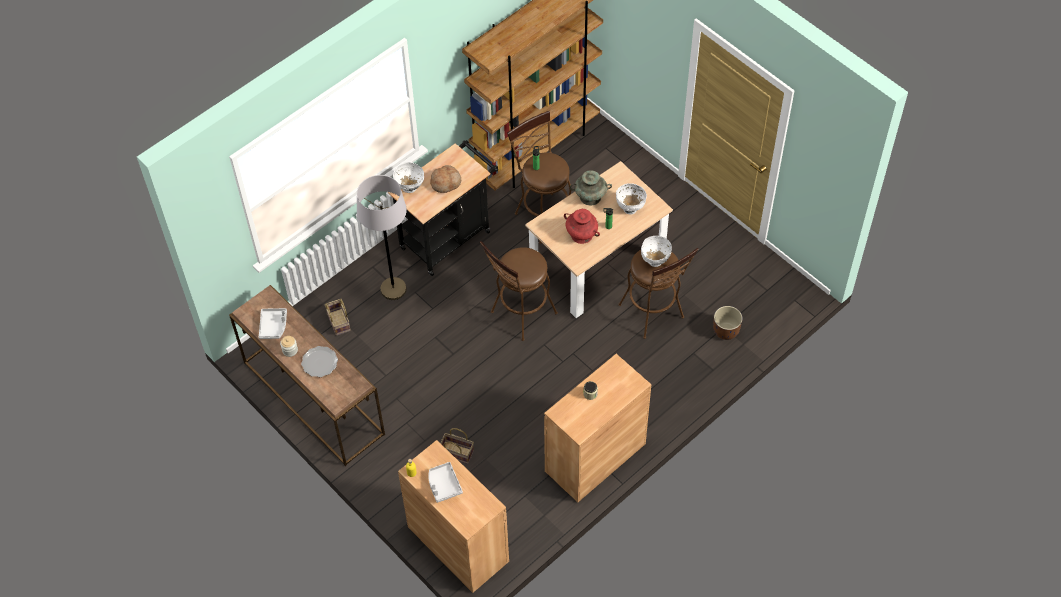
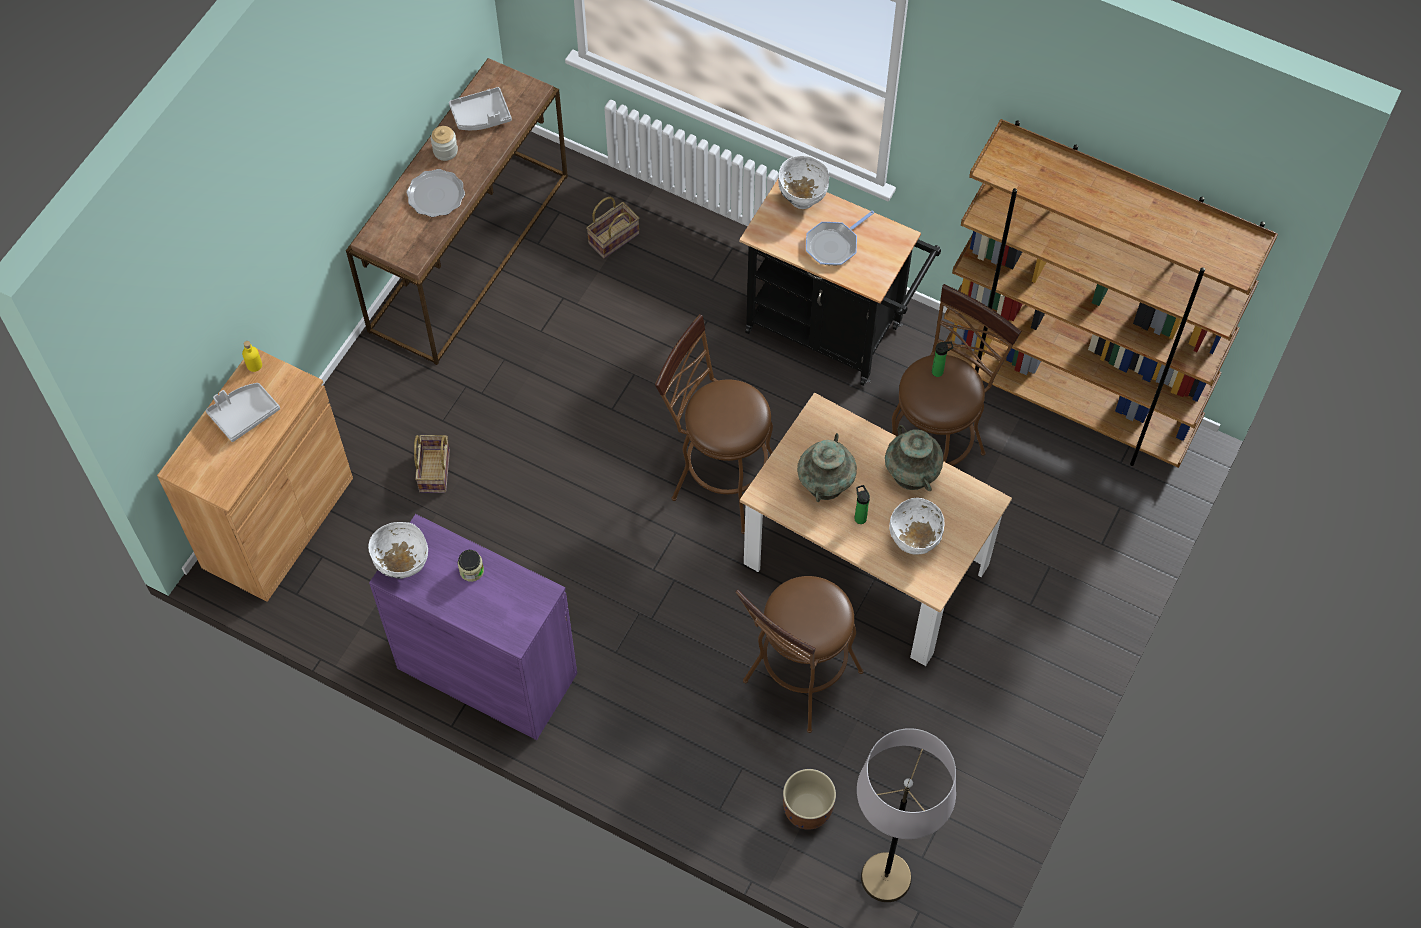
camera: 70 degrees right, 5 degrees up
(393, 289) = (701, 289): grey floor lamp -> grey floor lamp (886, 878)
(446, 182) = (834, 245): bread -> frying pan
(581, 235) = (825, 482): red vase -> turquoise vase
(595, 457) = (487, 671): brown cabinet -> purple cabinet
(655, 261) = (813, 611): white bowl -> white bowl (403, 565)

